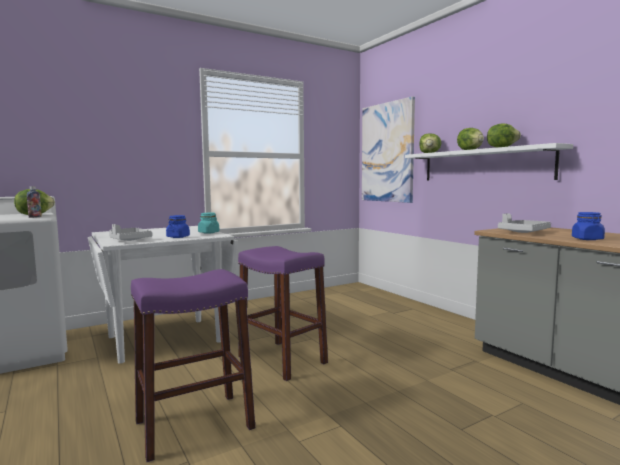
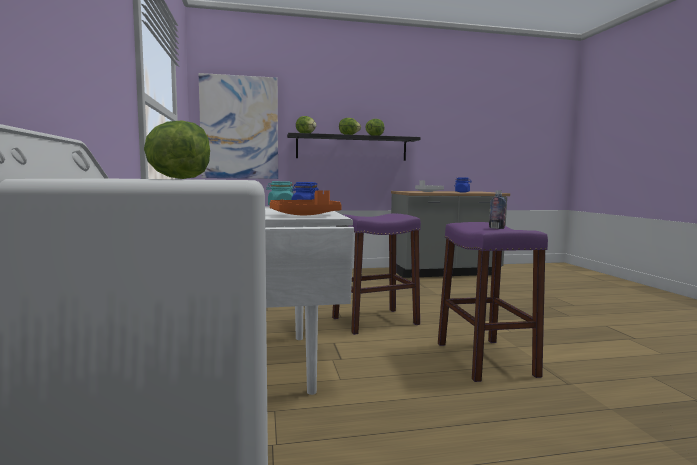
camera: 70 degrees left, 0 degrees up
(35, 217) = (245, 179): bottle -> bottle (496, 228)
(128, 240) = (305, 215): grey tray -> orange tray
(483, 165) = (352, 148): white shelf -> black shelf

